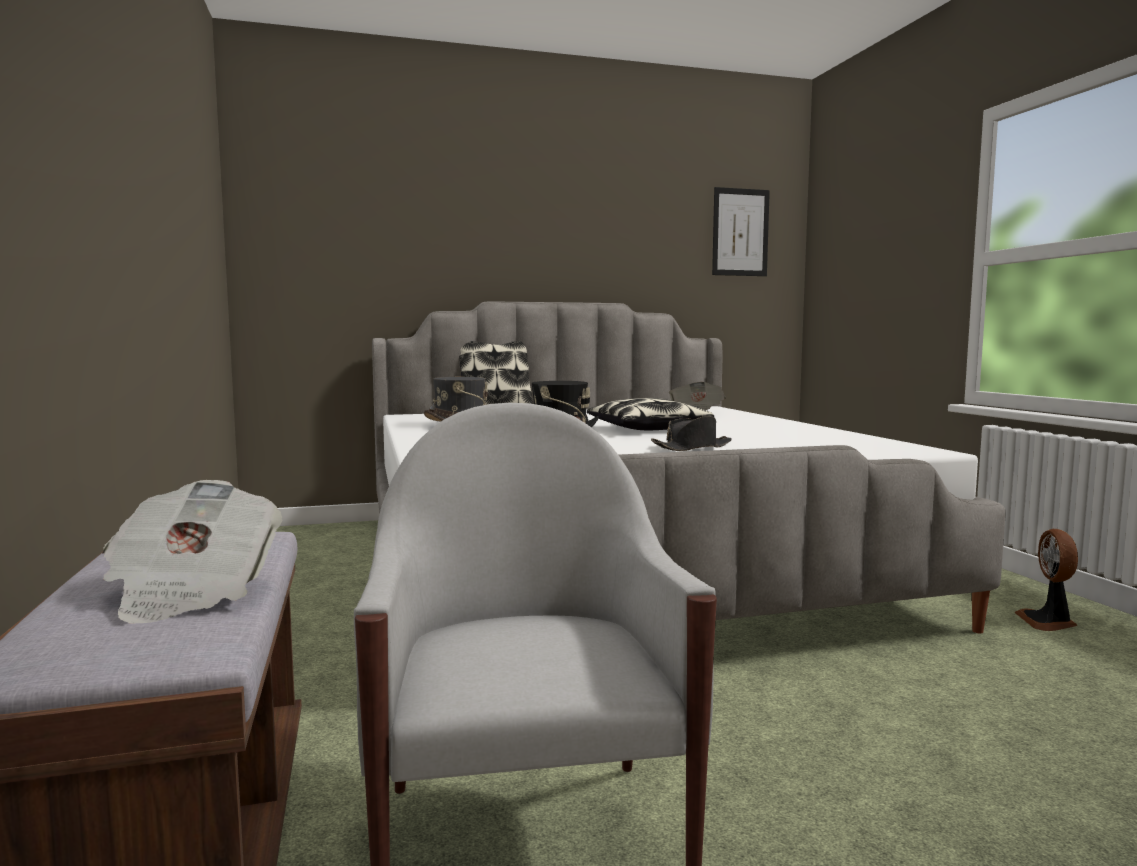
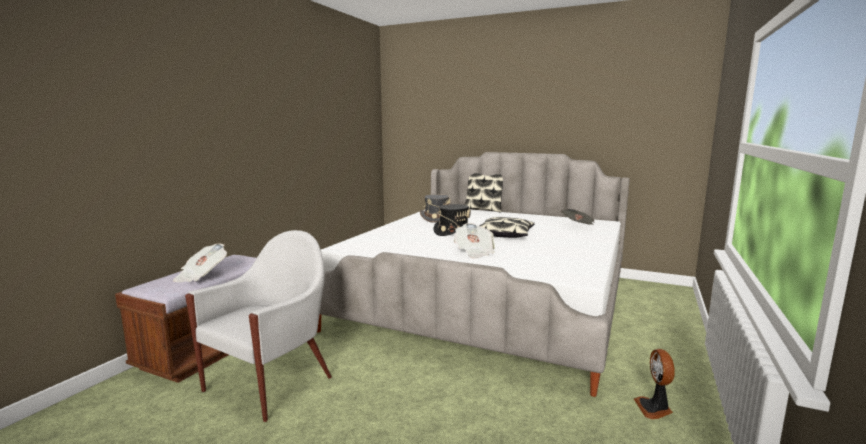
camera: 40 degrees right, 5 degrees up
(692, 448) = (474, 252): black hat -> newspaper
(740, 232) = (657, 107): picture -> none
(1048, 622) = (654, 408): fan -> fan turned 45 degrees counterclockwise

